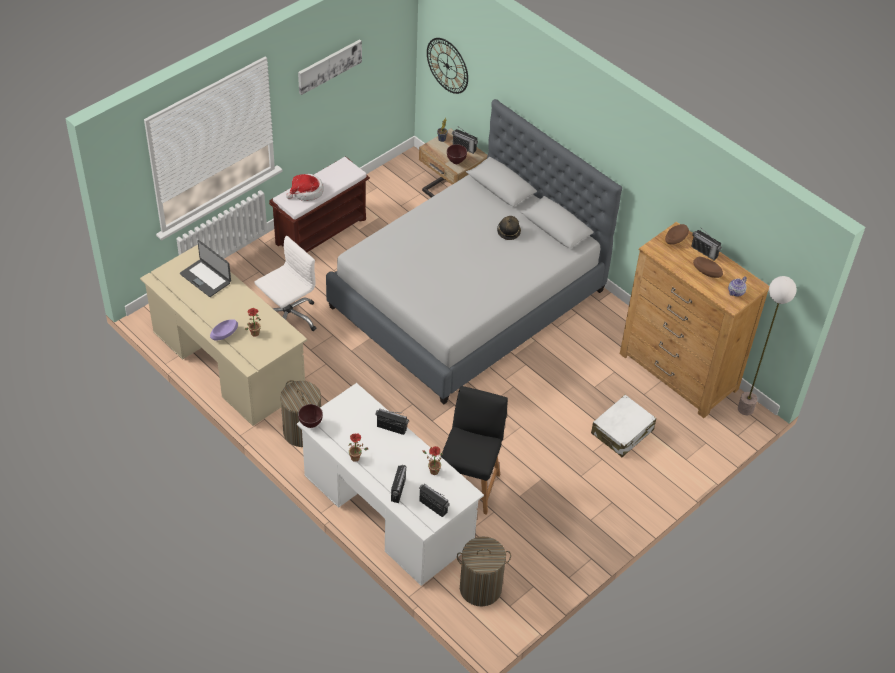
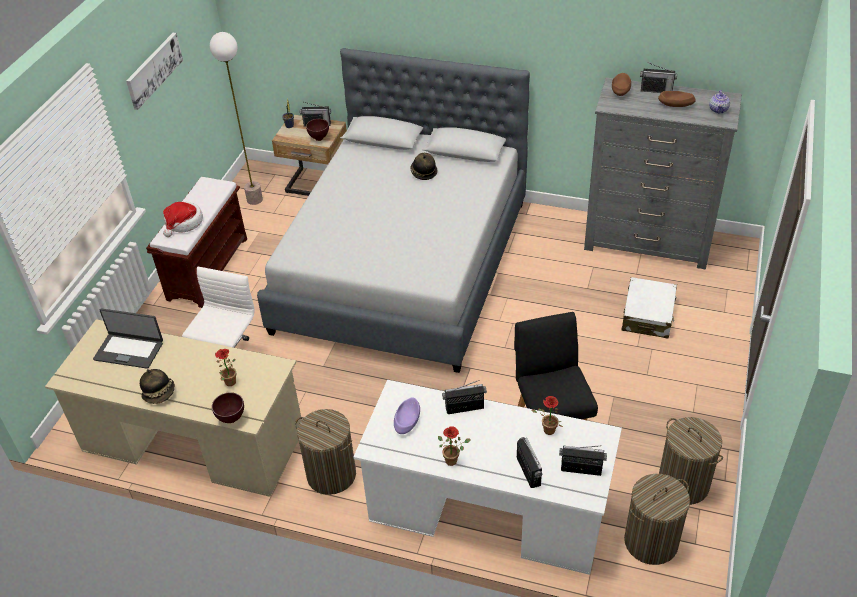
camera: 25 degrees left, 5 degrees down
(206, 319) = (160, 393): none -> hat
(224, 334) = (194, 399): purple bowl -> purple bowl (407, 421)
(311, 424) = (371, 449): brown bowl -> brown bowl (232, 418)
(447, 65) = (268, 41): wall clock -> none
(537, 564) = (683, 484): none -> laundry basket
(678, 372) = (648, 241): brown dresser -> grey dresser
(745, 409) = (732, 245): floor lamp -> floor lamp (254, 200)

